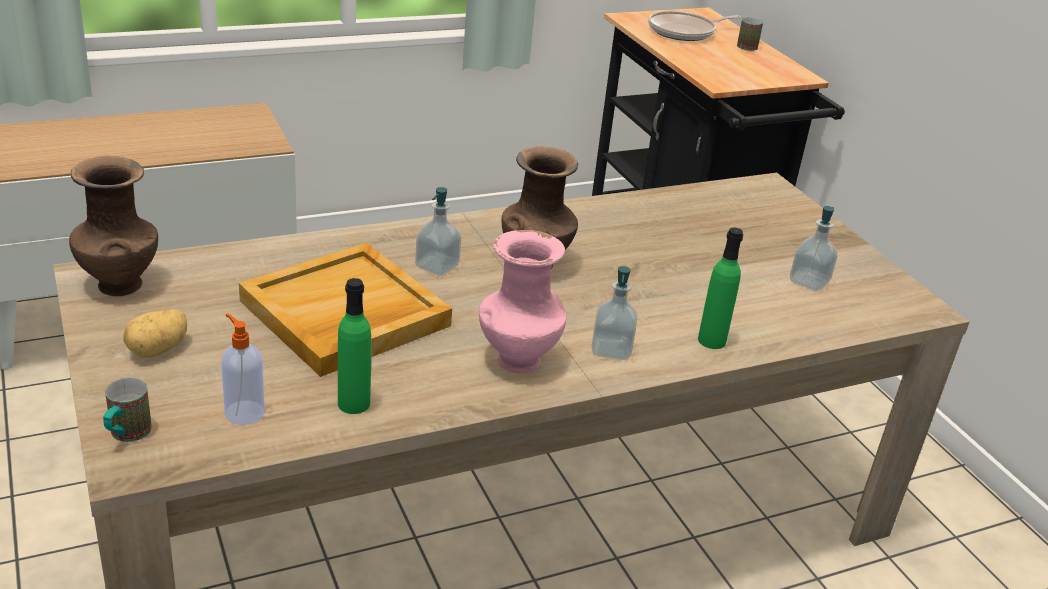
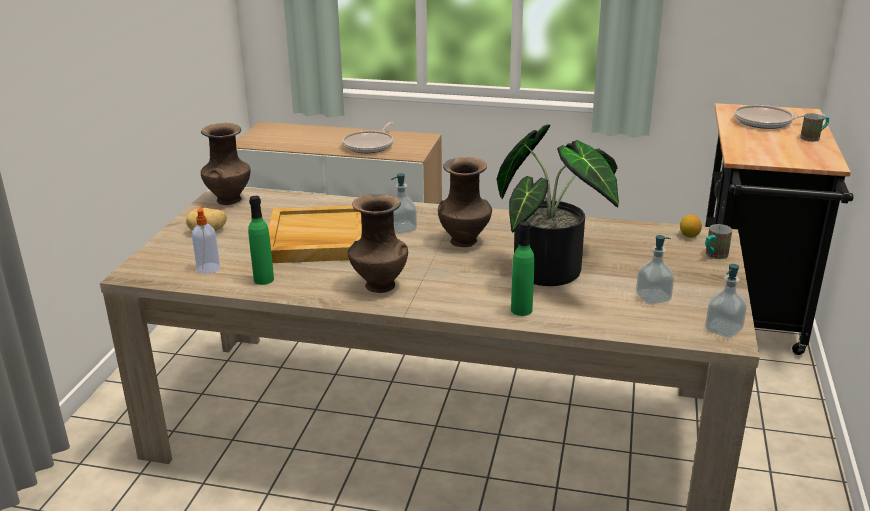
camera: 40 degrees right, 5 degrees down
(126, 435) = (147, 262): mug -> mug (713, 256)
(186, 139) = (370, 145): none -> frying pan
(516, 361) = (378, 286): pink vase -> brown vase
(611, 349) = (445, 296): soap dispenser -> soap dispenser (723, 330)
(679, 275) = (555, 270): none -> potted plant
(746, 192) = (689, 236): none -> lemon

